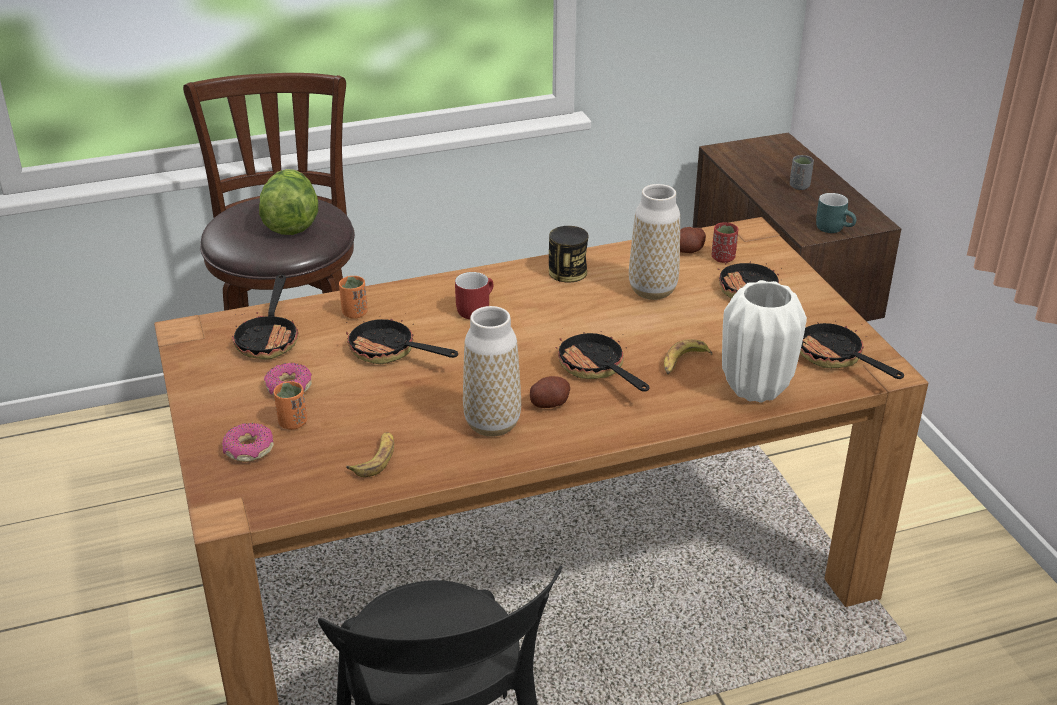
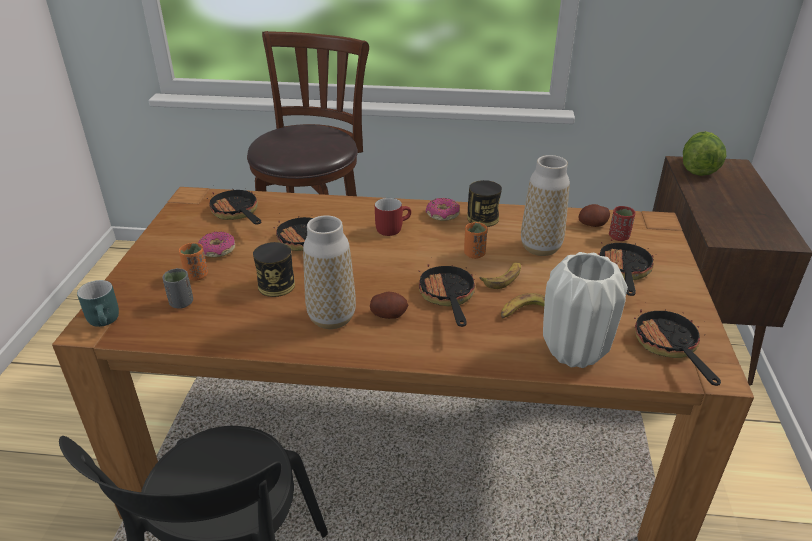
camera: 25 degrees right, 0 degrees up
(249, 450) = (151, 286): donut -> donut (442, 215)
(269, 338) = (237, 214): frying pan -> frying pan turned 120 degrees clockwise
(291, 223) = (309, 142): lettuce -> lettuce (698, 168)
(354, 313) = (306, 211): orange cup -> orange cup (474, 254)
(375, 459) = (225, 319): banana -> banana (503, 278)
(399, 407) = (276, 285): none -> can
(799, 186) = (734, 200): grey cup -> grey cup (181, 303)
(834, 228) = (747, 238): turquoise mug -> turquoise mug (107, 320)

